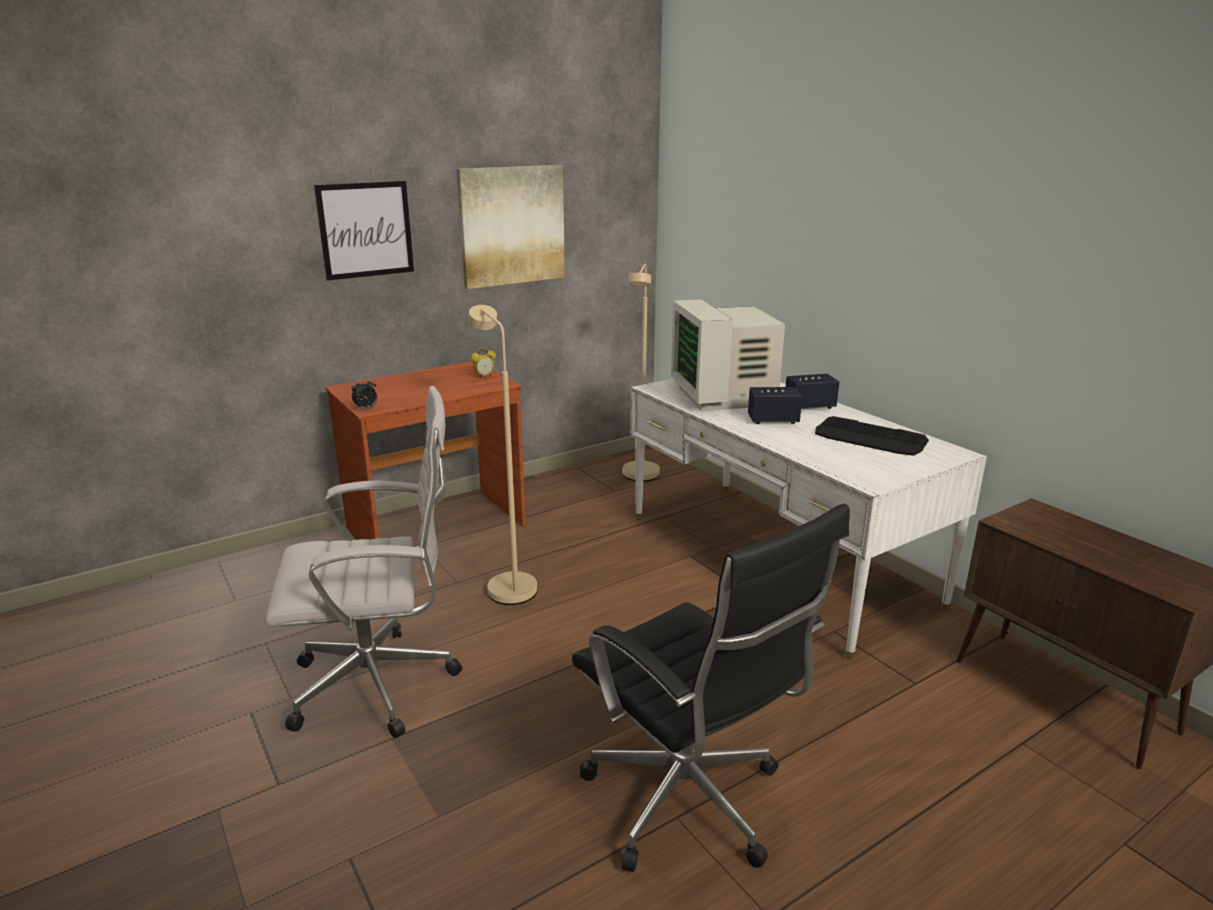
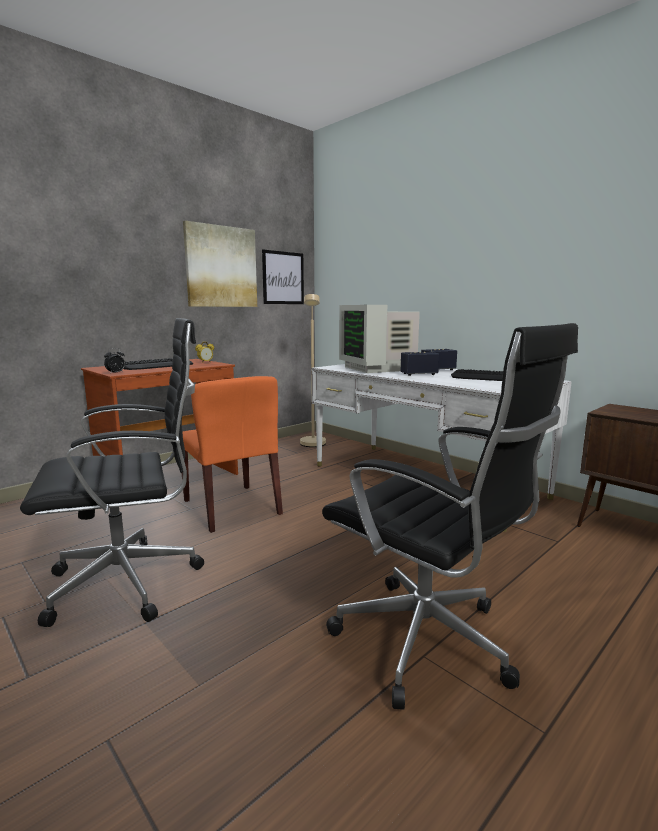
camera: 10 degrees left, 10 degrees down
(365, 230) = (116, 254): picture -> picture (283, 278)
(381, 684) = (132, 582): white office chair -> black office chair
(419, 385) = (157, 365): none -> keyboard
(508, 584) = (232, 507): beige floor lamp -> orange chair

